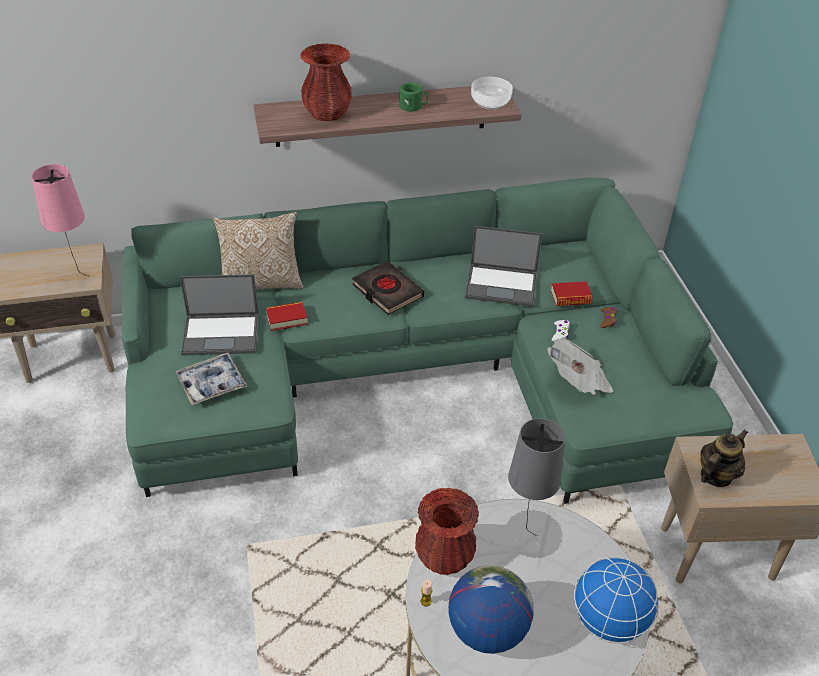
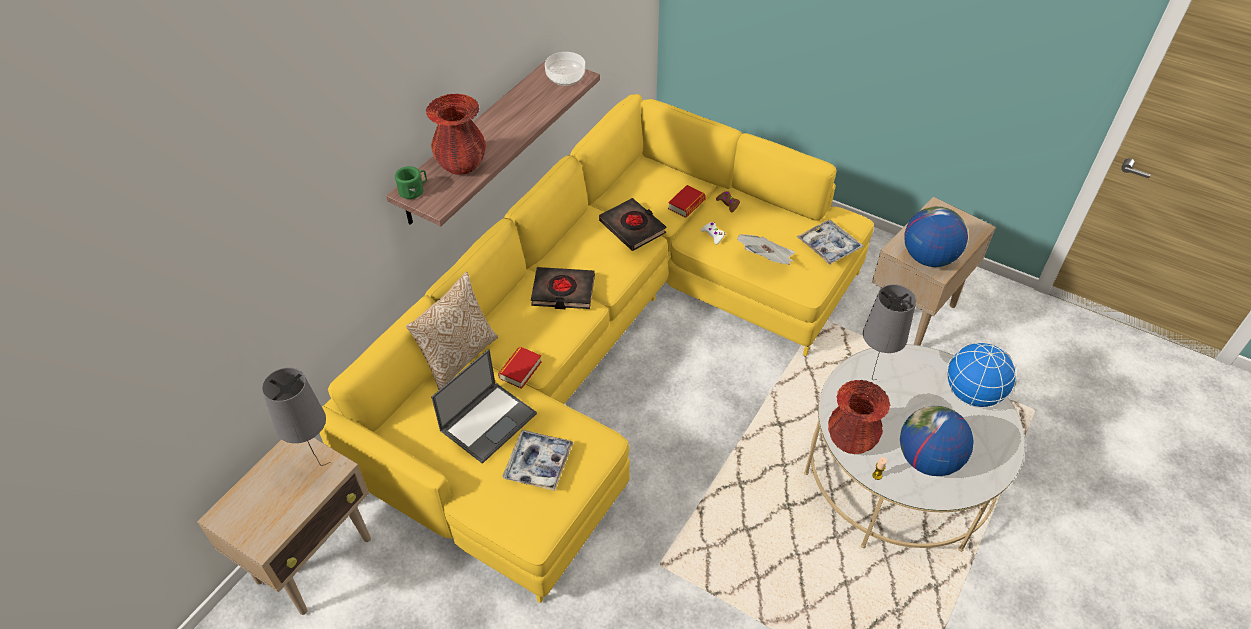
camera: 45 degrees left, 5 degrees up
(79, 278) = (322, 471): pink table lamp -> grey table lamp
(413, 106) = (516, 116): green mug -> green mug (414, 190)
(418, 373) = (606, 343): green sofa -> yellow sofa
(502, 285) = (632, 227): laptop -> black book
(652, 410) = (828, 246): none -> tray
(715, 475) = (928, 258): teapot -> globe

